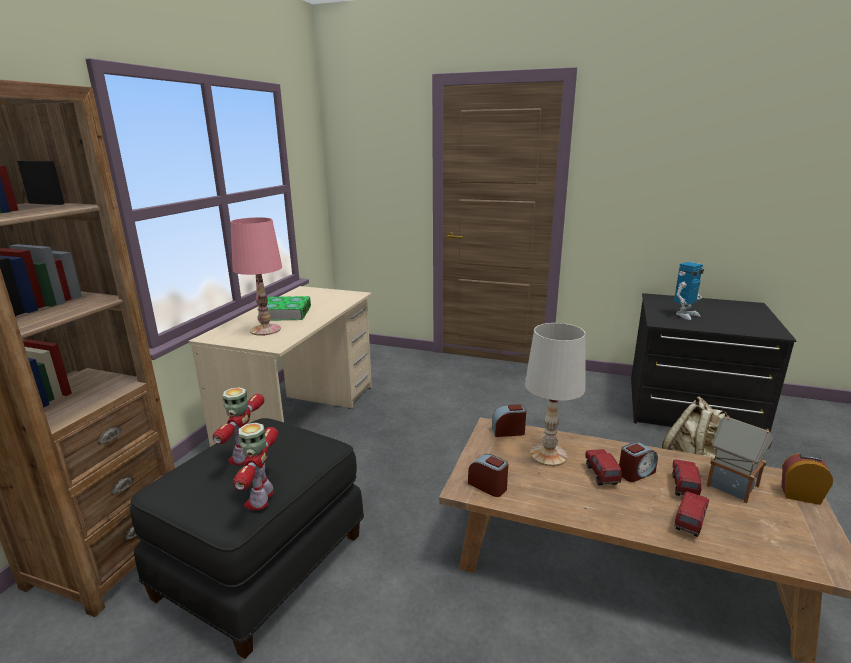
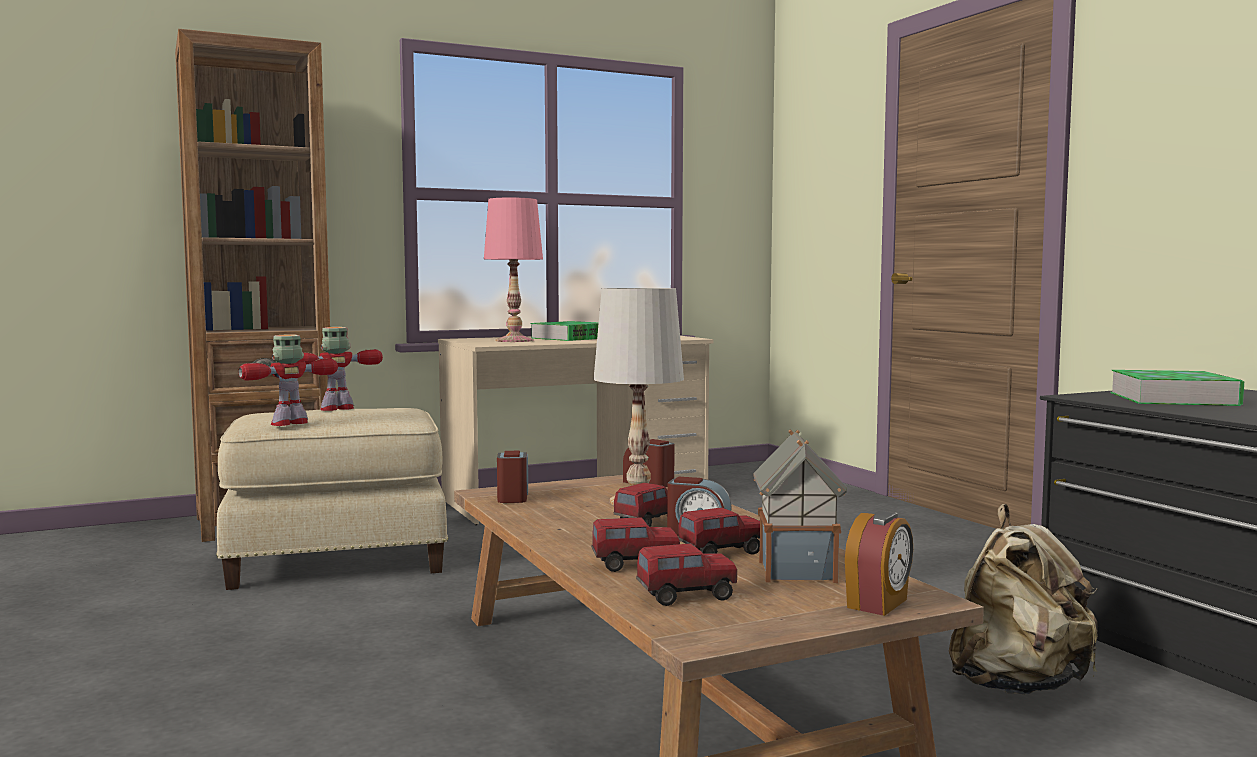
camera: 45 degrees right, 15 degrees down
(264, 566) = (337, 560): black ottoman -> beige ottoman
(685, 315) = (1173, 399): toy robot -> book
(763, 538) = (686, 597): none -> toy truck
(800, 495) = (879, 604): alarm clock -> alarm clock turned 60 degrees clockwise

